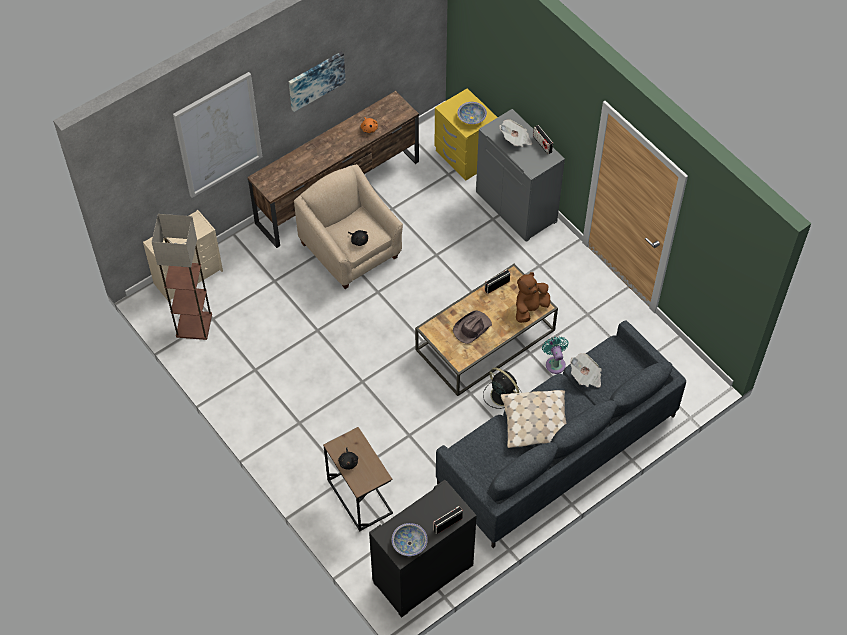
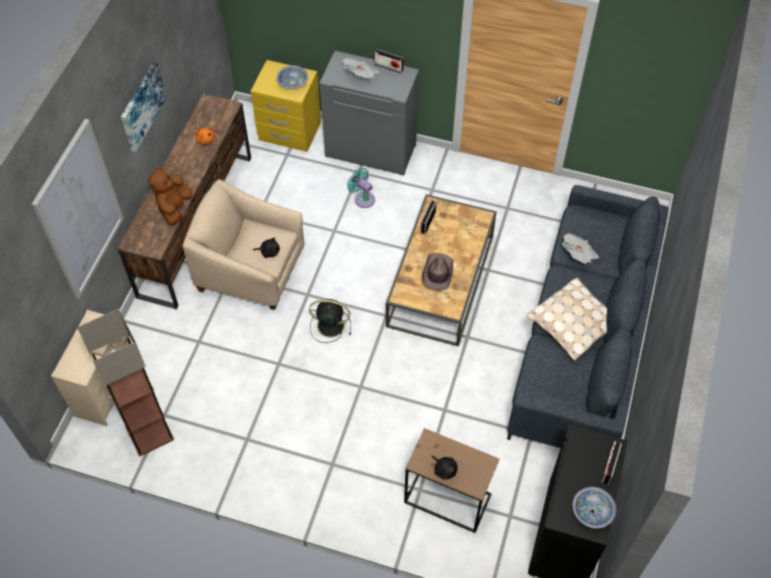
camera: 35 degrees left, 0 degrees up
(502, 394) = (495, 320): black fan -> black fan (329, 325)
(530, 308) = (473, 225): brown plush toy -> brown plush toy (174, 208)
(555, 363) = (516, 265): turquoise fan -> turquoise fan (363, 198)

